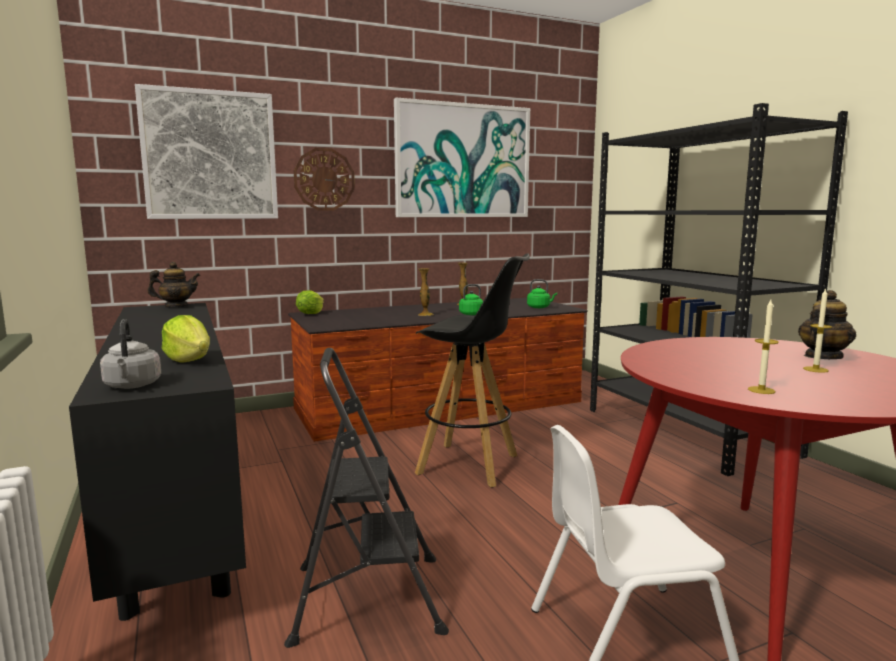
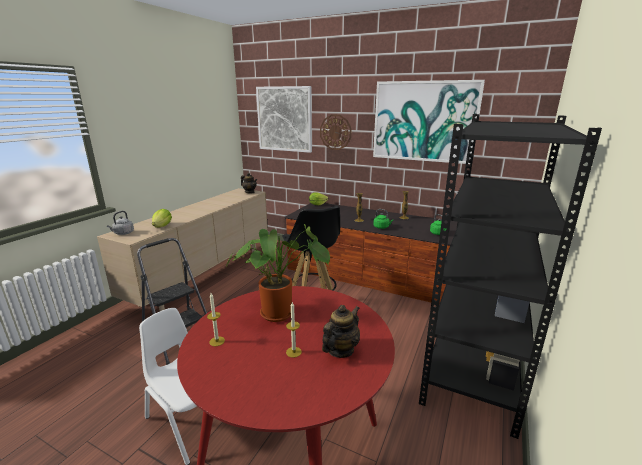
camera: 50 degrees right, 10 degrees up
(175, 510) = (205, 276): black cabinet -> beige cabinet
(706, 360) = (281, 312): none -> potted plant
(822, 357) = (340, 350): teapot -> teapot turned 60 degrees counterclockwise

